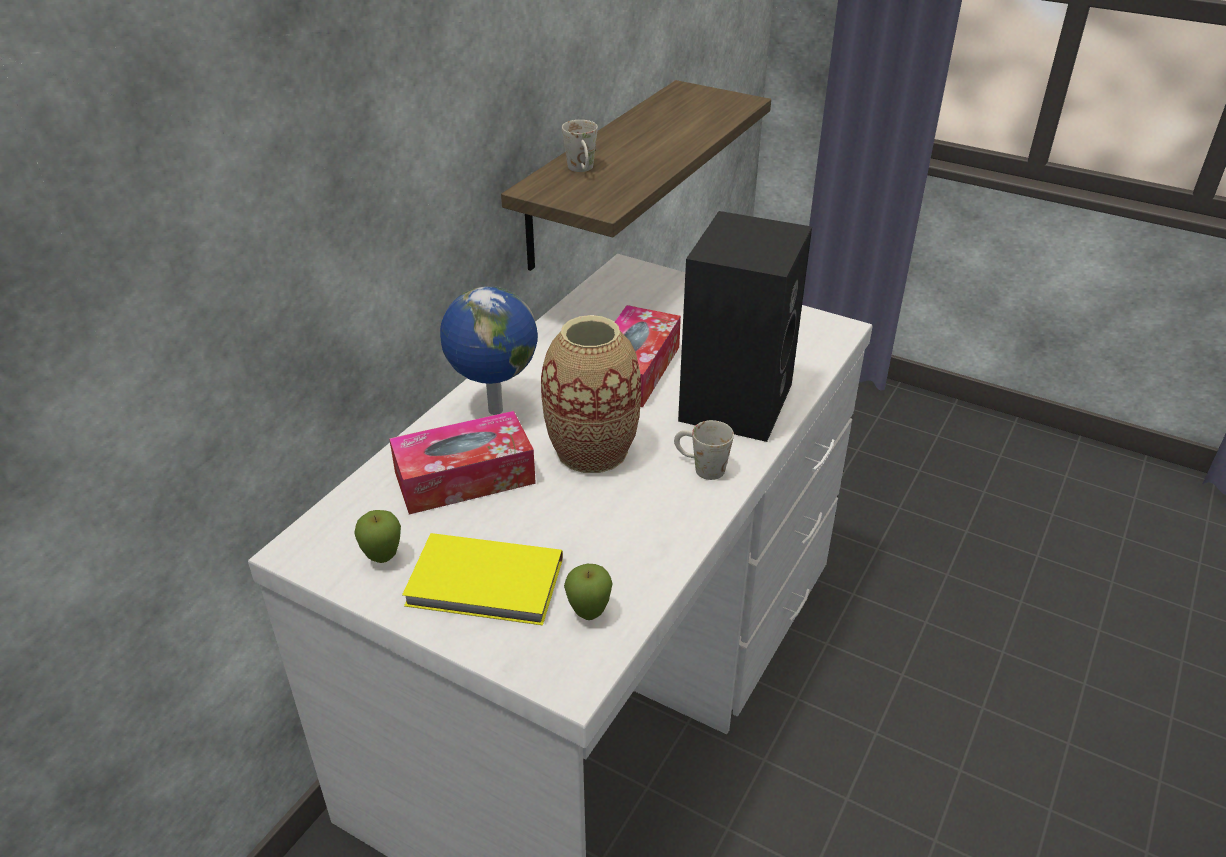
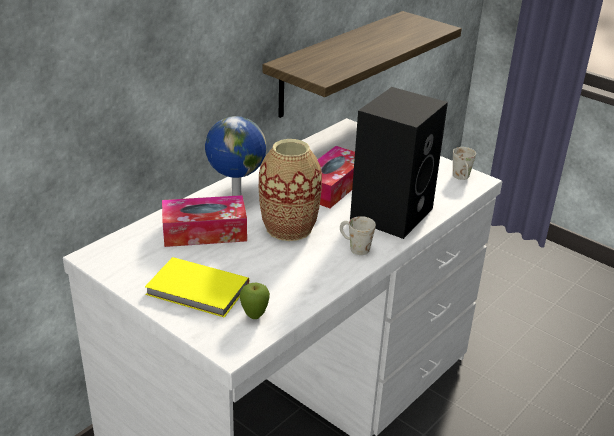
camera: 10 degrees right, 5 degrees down
(383, 558) = (141, 268): apple -> none
(582, 170) = (318, 56): white mug -> white mug (462, 178)

